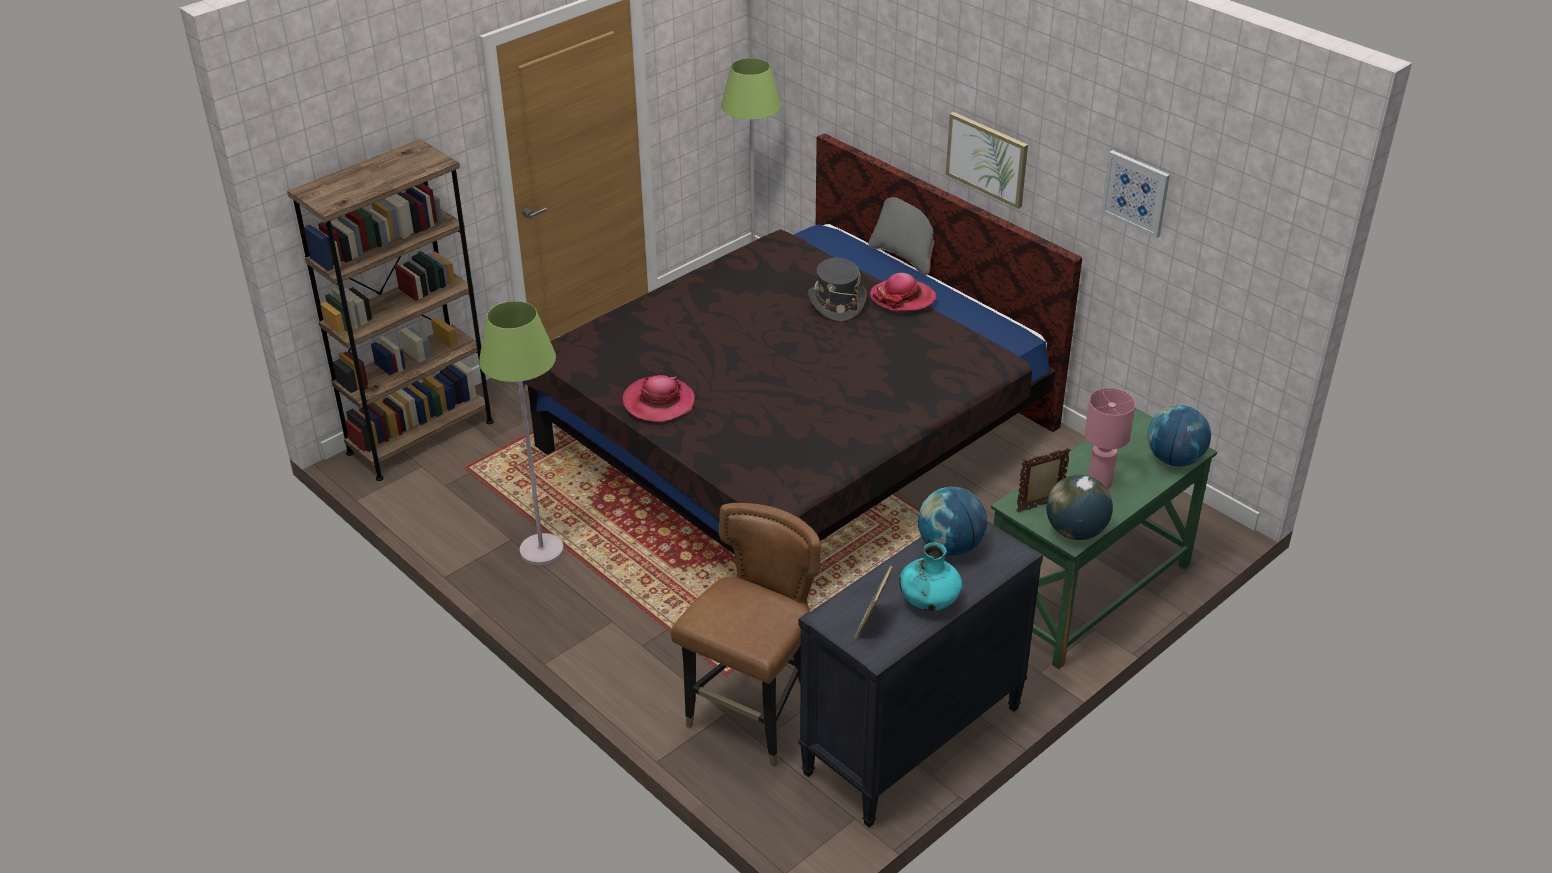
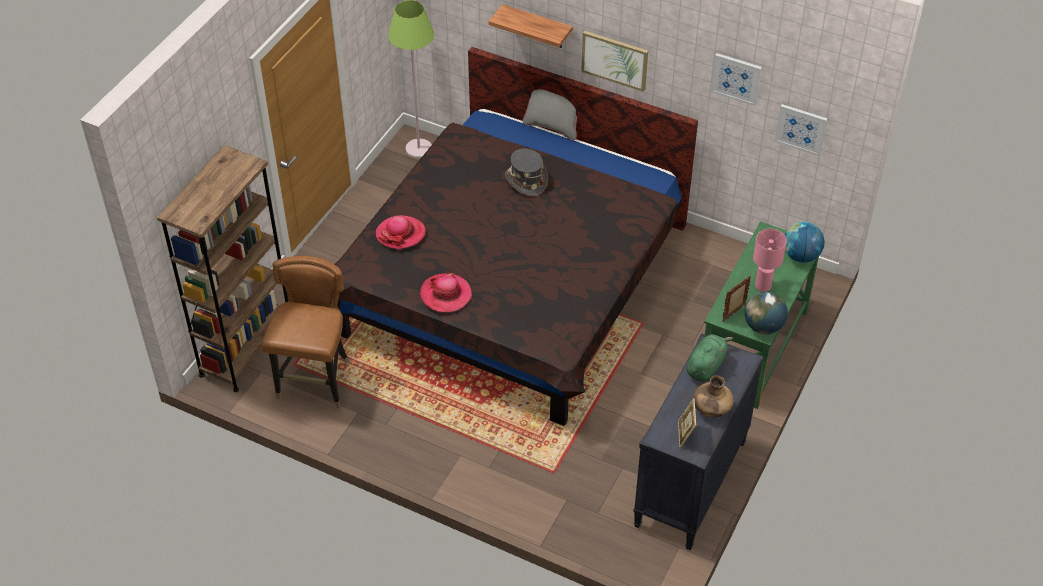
camera: 20 degrees left, 10 degrees up
(541, 550) = (384, 415): green floor lamp -> none
(753, 718) = (586, 498): brown chair -> brown chair (316, 382)
(899, 106) = (537, 27): none -> shelf
(902, 298) = (568, 165): hat -> hat (400, 234)
(928, 602) = (711, 409): turquoise vase -> brown vase
(950, 546) = (706, 366): globe -> green plush toy
(1217, 281) = (801, 129): none -> picture

